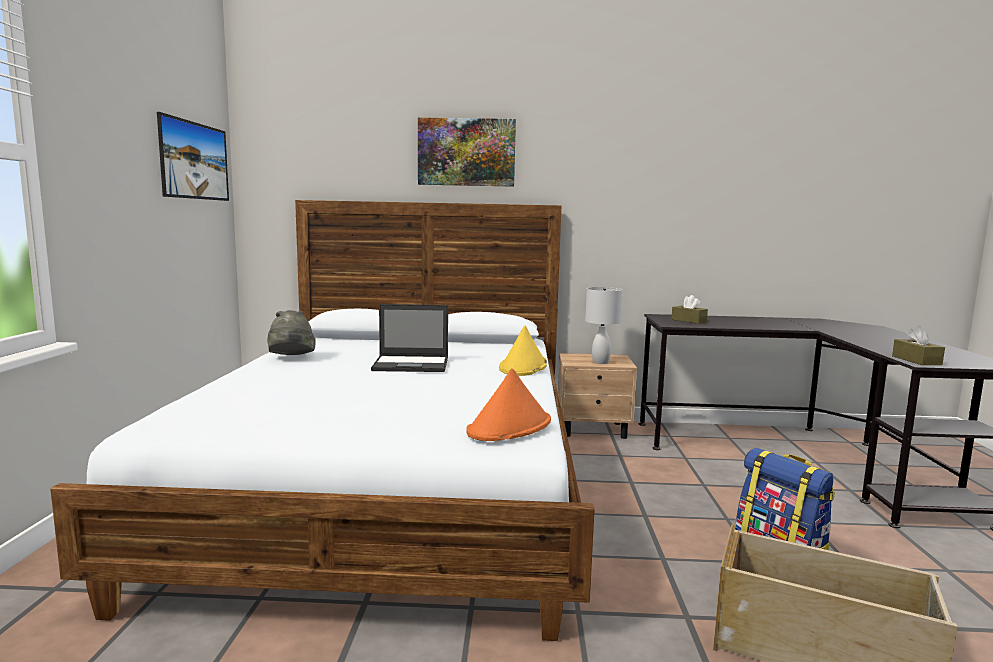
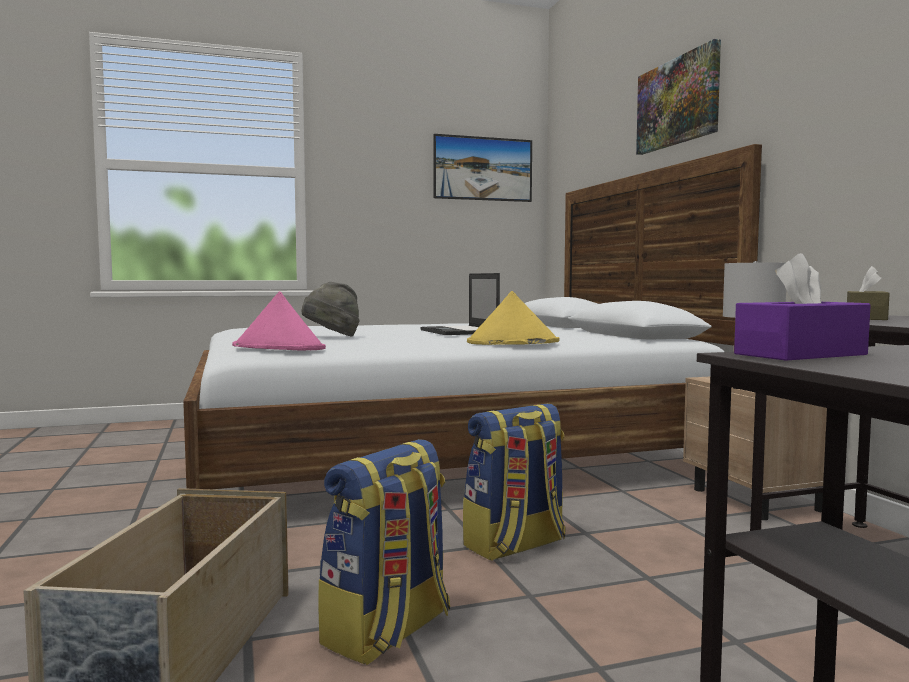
camera: 70 degrees right, 5 degrees down
(291, 358) = (437, 324): grey hat -> grey hat (331, 337)
(510, 427) = (279, 348): orange hat -> pink hat
(647, 506) = (515, 545): none -> backpack
(916, 360) = (800, 354): brown tissue box -> purple tissue box

